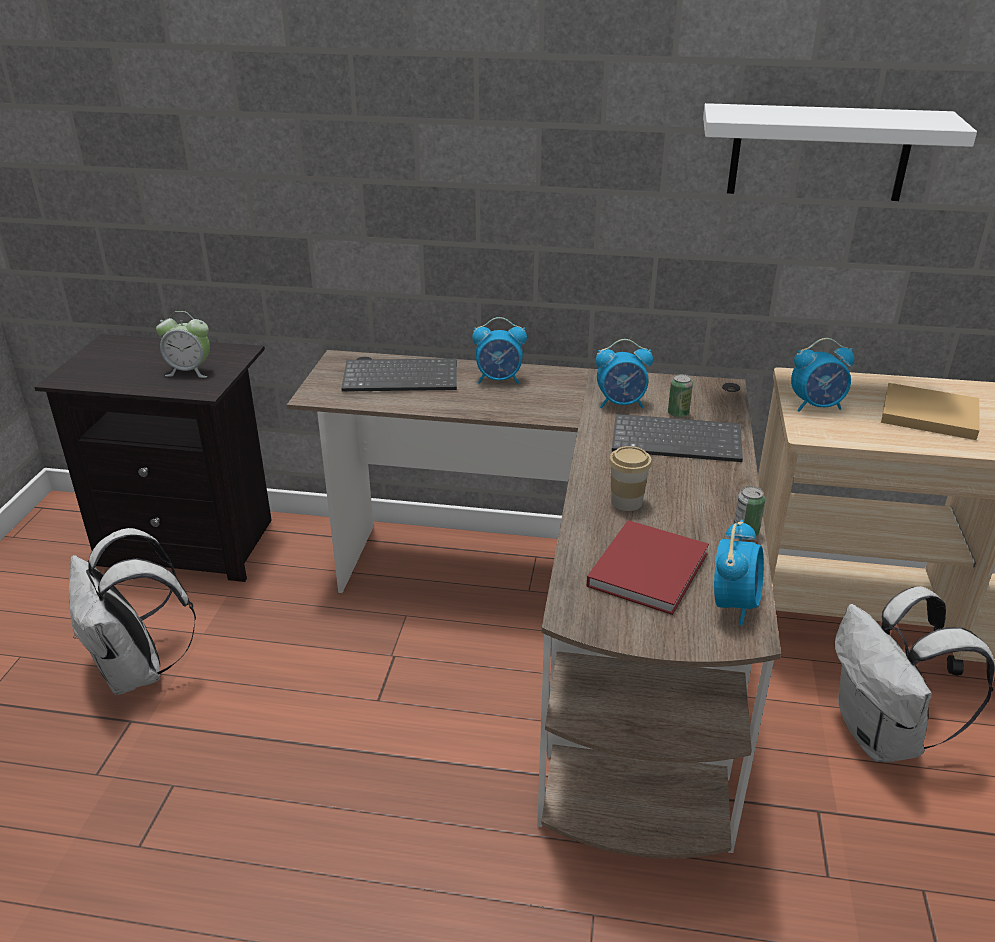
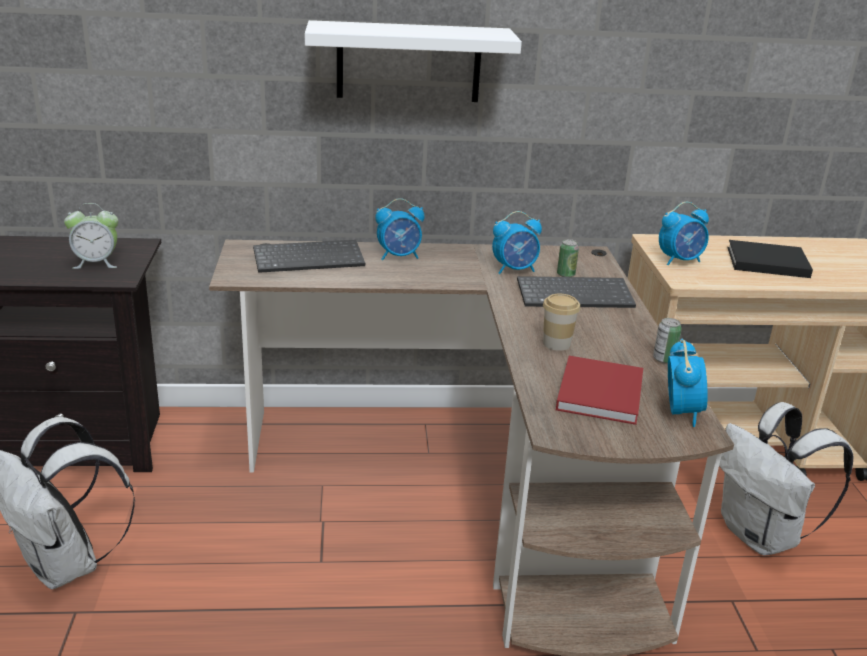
camera: 15 degrees left, 5 degrees down
(819, 152) = (665, 50): white shelf -> white shelf (408, 62)
(925, 414) = (764, 262): beige book -> black book

